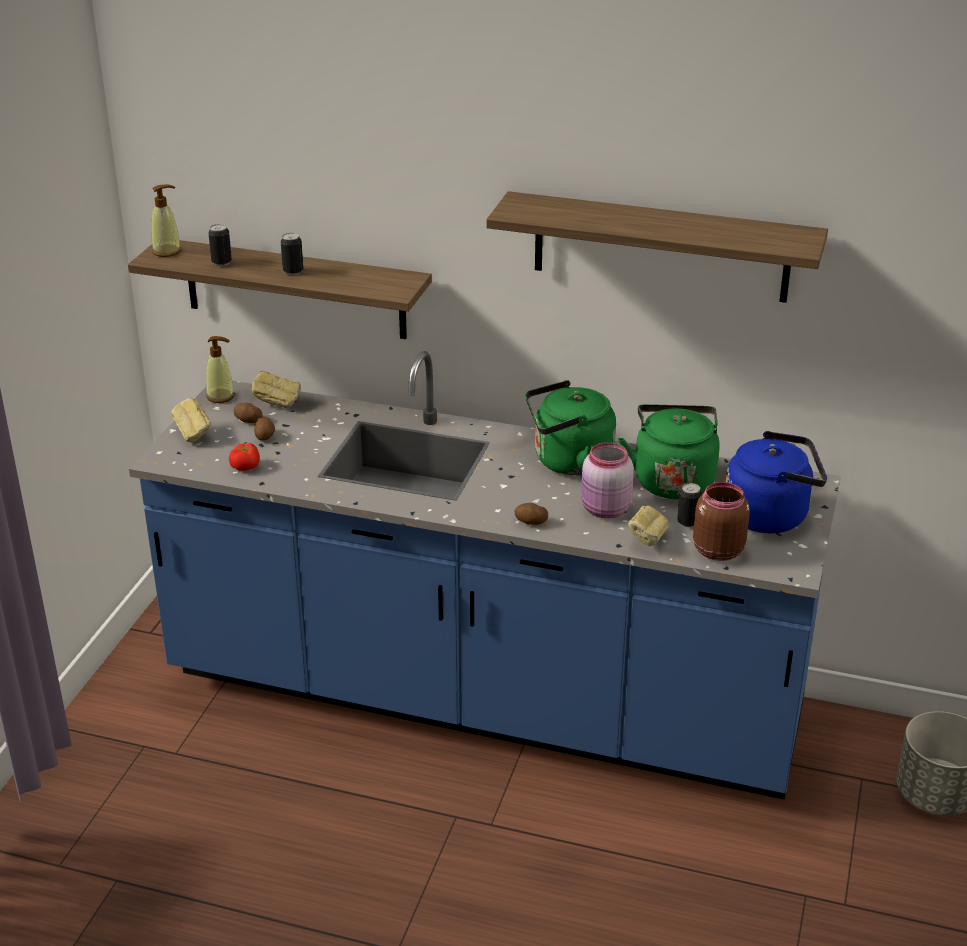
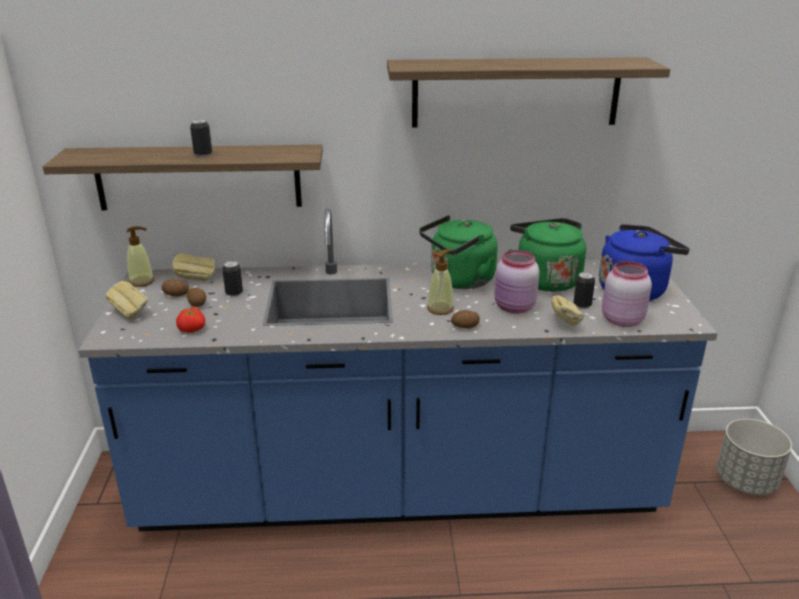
camera: 20 degrees left, 5 degrees down
(167, 251) = (77, 155): soap dispenser -> soap dispenser (440, 309)
(221, 262) = (133, 156): can -> can (234, 293)
(716, 550) = (620, 320): brown jar -> pink jar

